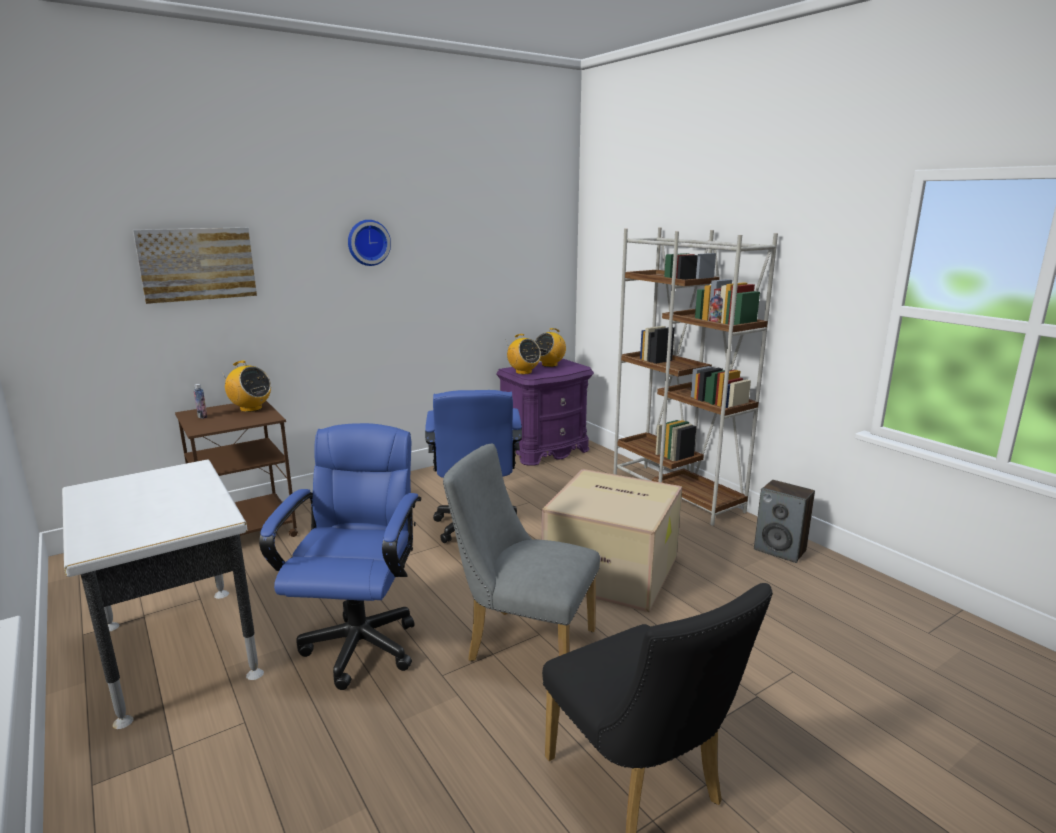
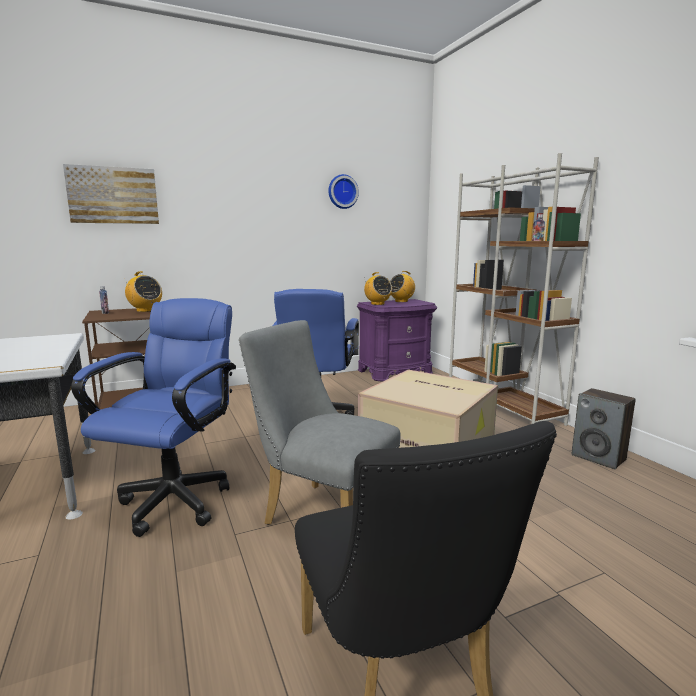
camera: 10 degrees right, 5 degrees down
(368, 242) = (251, 189): wall clock -> wall clock (342, 192)

